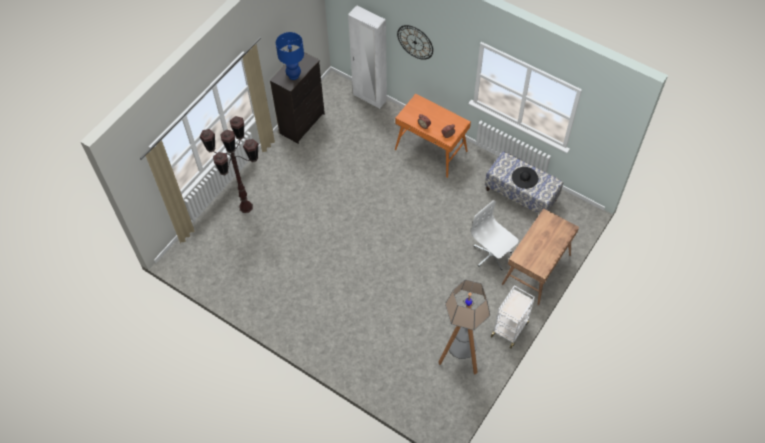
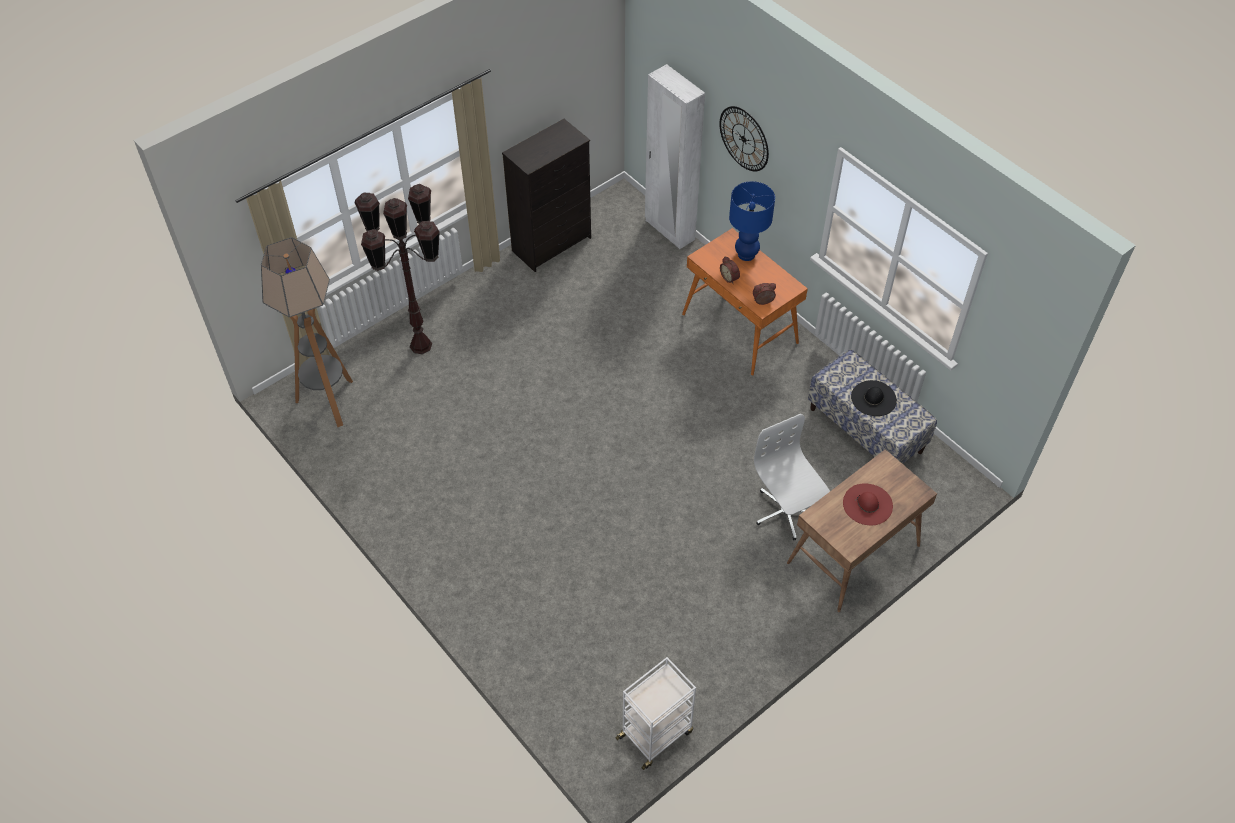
camera: 15 degrees right, 5 degrees down
(293, 75) = (541, 153): blue table lamp -> blue table lamp (746, 254)
(460, 358) = (677, 663): floor lamp -> floor lamp (329, 402)
(510, 328) = (777, 637): white cart -> white cart (656, 733)
(544, 243) = (867, 504): none -> red hat

